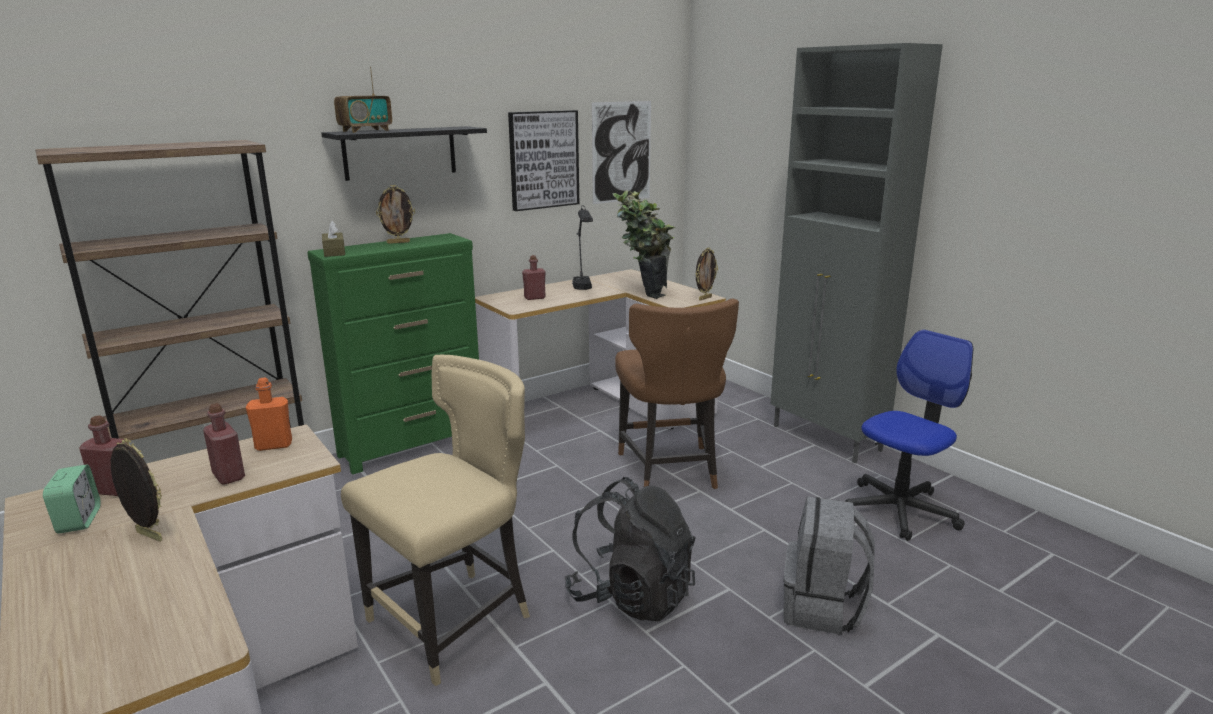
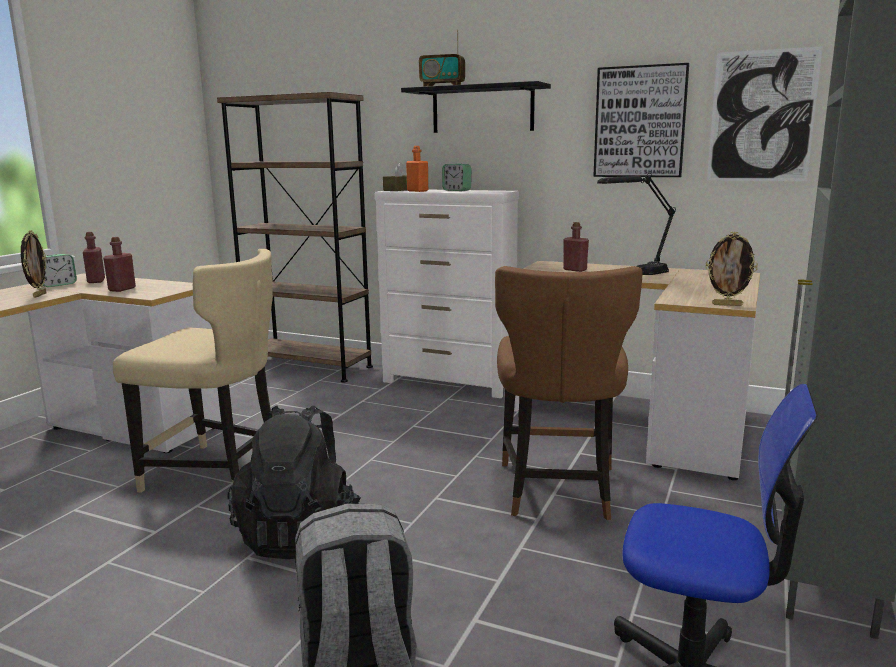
camera: 60 degrees right, 5 degrees down
(274, 445) = (172, 286): orange bottle -> orange bottle (417, 191)
(398, 242) = (456, 190): picture frame -> alarm clock
(413, 445) = (449, 383): green dresser -> white dresser
(642, 294) = (678, 288): potted plant -> none
(670, 471) = (557, 491): brown chair -> brown chair turned 45 degrees counterclockwise

